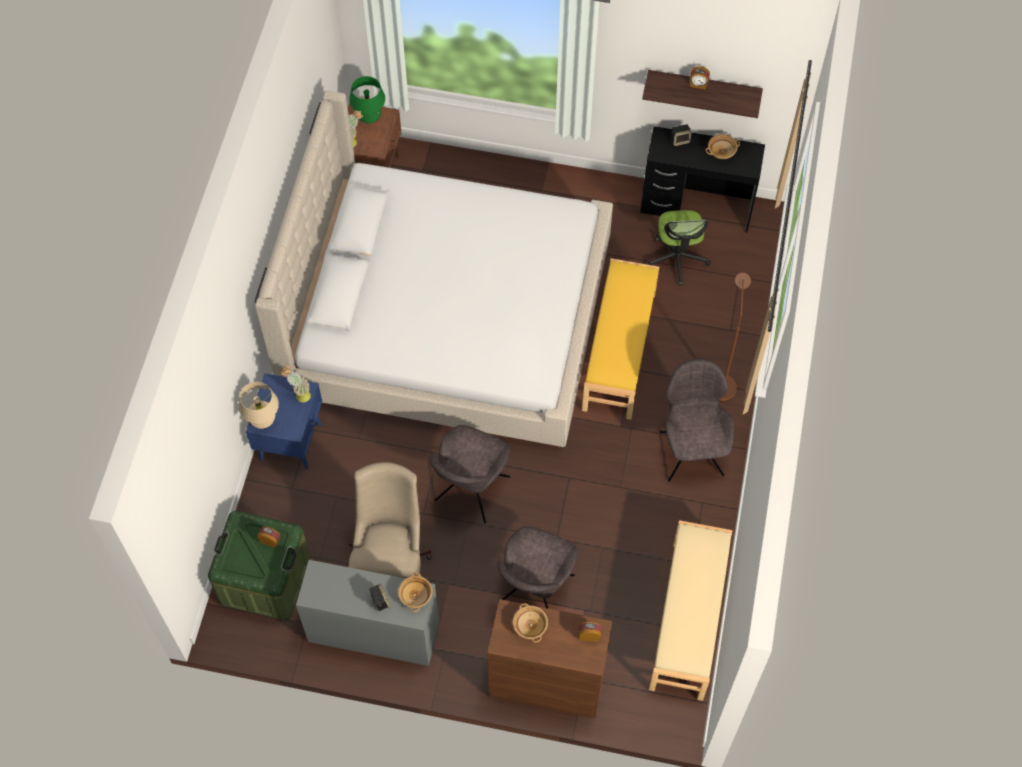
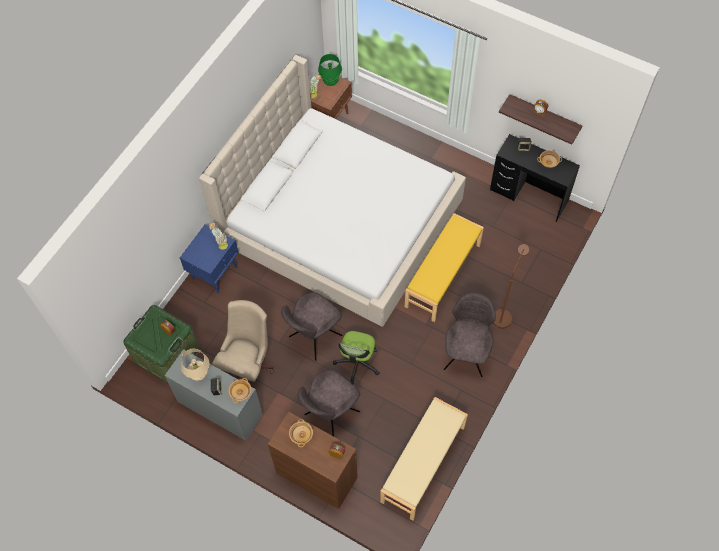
camera: 20 degrees right, 0 degrees up
(263, 420) = (192, 253): beige table lamp -> beige table lamp (198, 373)
(677, 258) = (503, 226): office chair -> office chair (357, 363)

